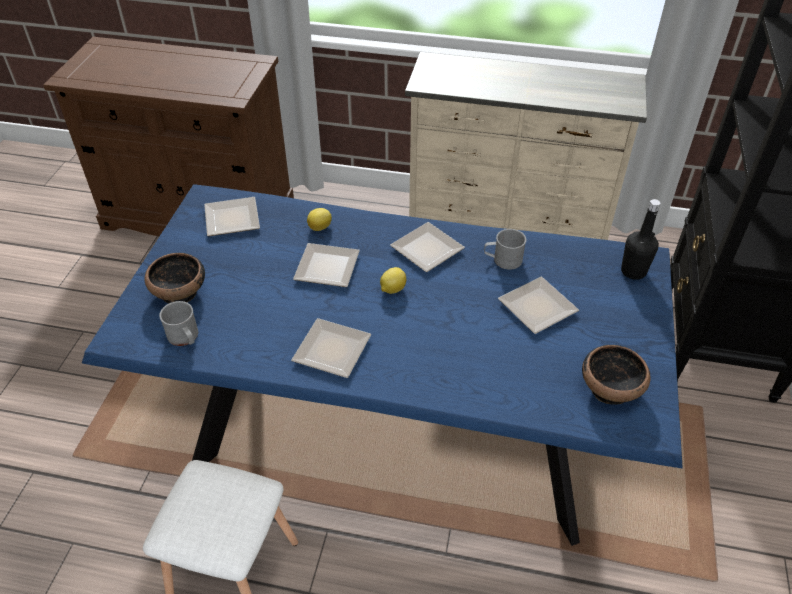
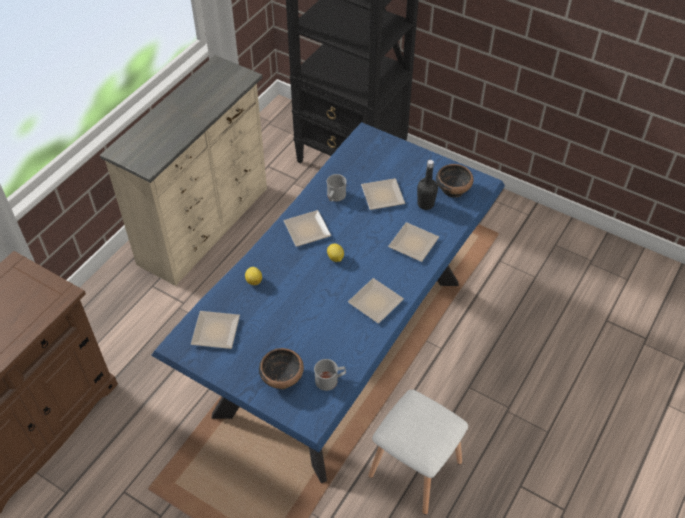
camera: 70 degrees left, 5 degrees up
(324, 269) = (299, 288): plate -> plate (414, 245)
(633, 271) = (373, 144): black bottle -> black bottle (425, 204)

